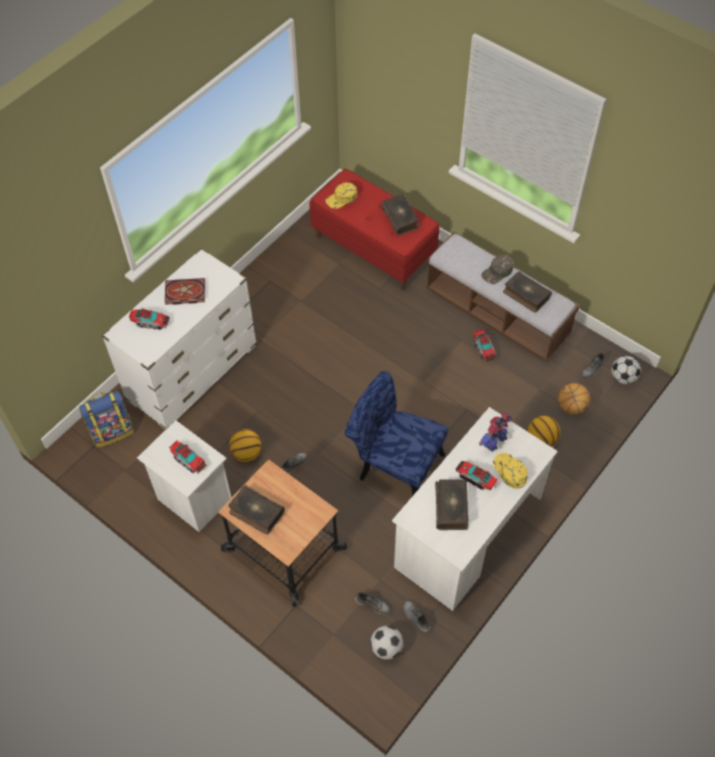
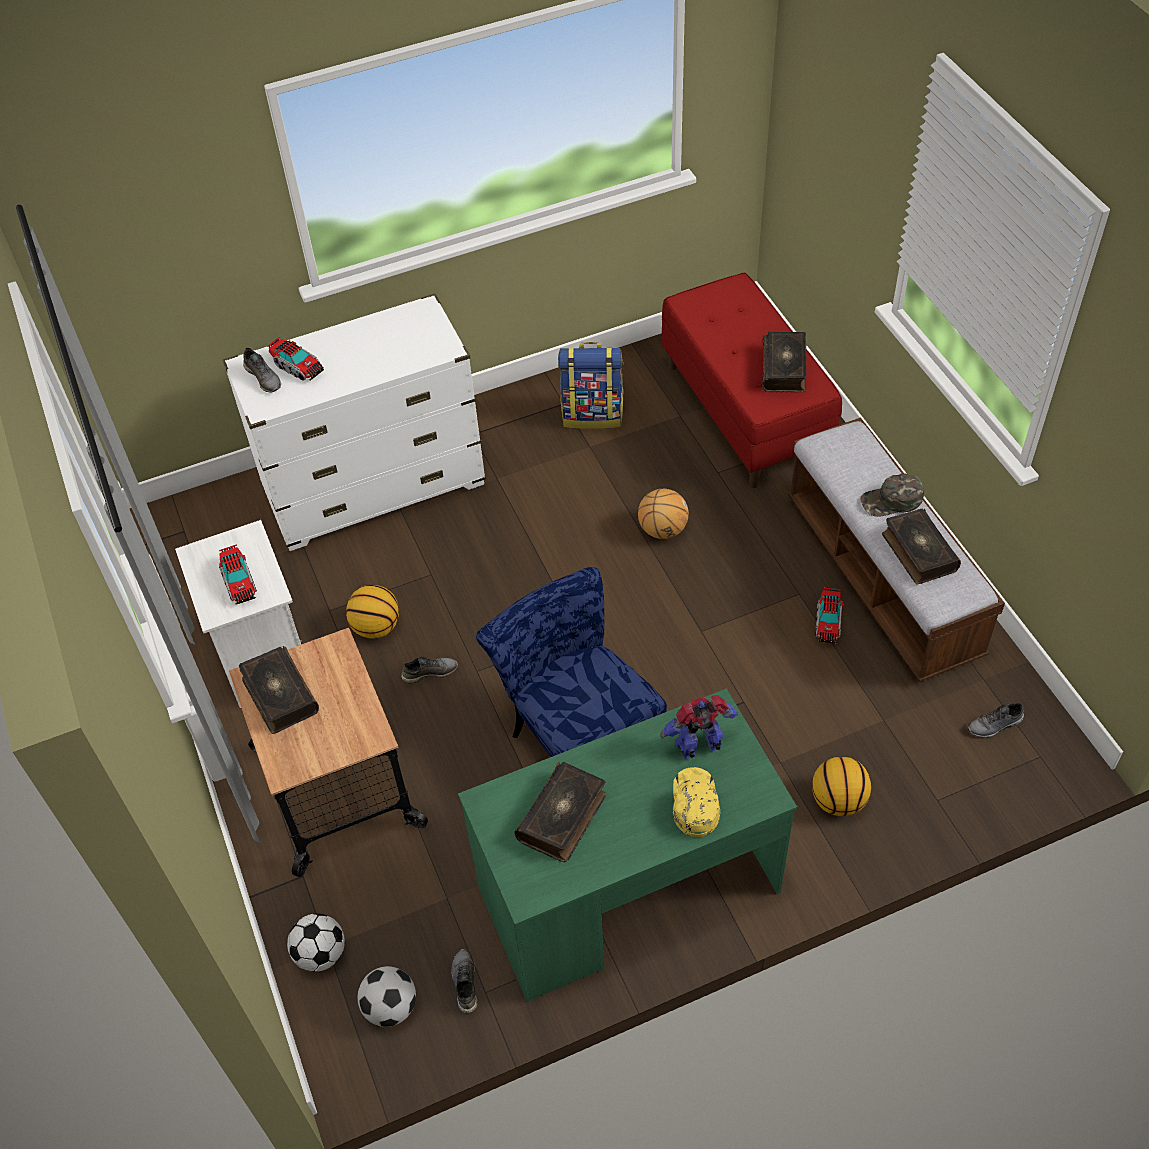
camera: 30 degrees right, 5 degrees down
(112, 431) = (220, 521): backpack -> backpack (593, 414)
(184, 293) = (369, 344): book -> none
(341, 198) = (712, 311): yellow cap -> none
(372, 604) = (412, 930): grey shoe -> grey shoe (264, 377)
(468, 532) = (628, 891): white desk -> green desk
(475, 478) = (631, 789): toy truck -> none
(571, 407) = (921, 770): basketball -> basketball (662, 530)
(623, 377) = (1041, 761): football -> football (321, 954)

